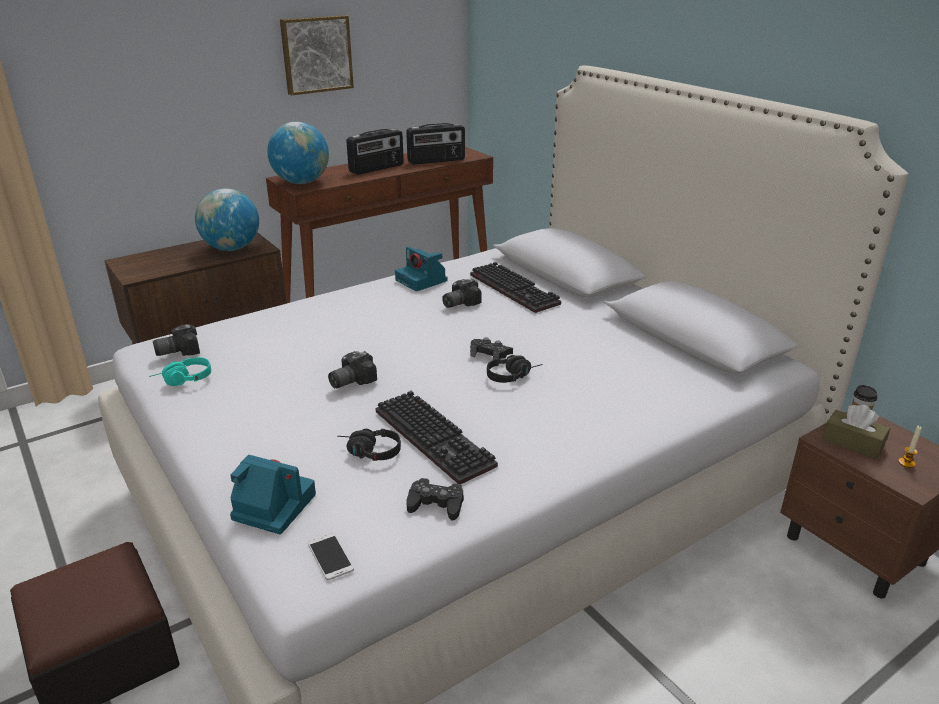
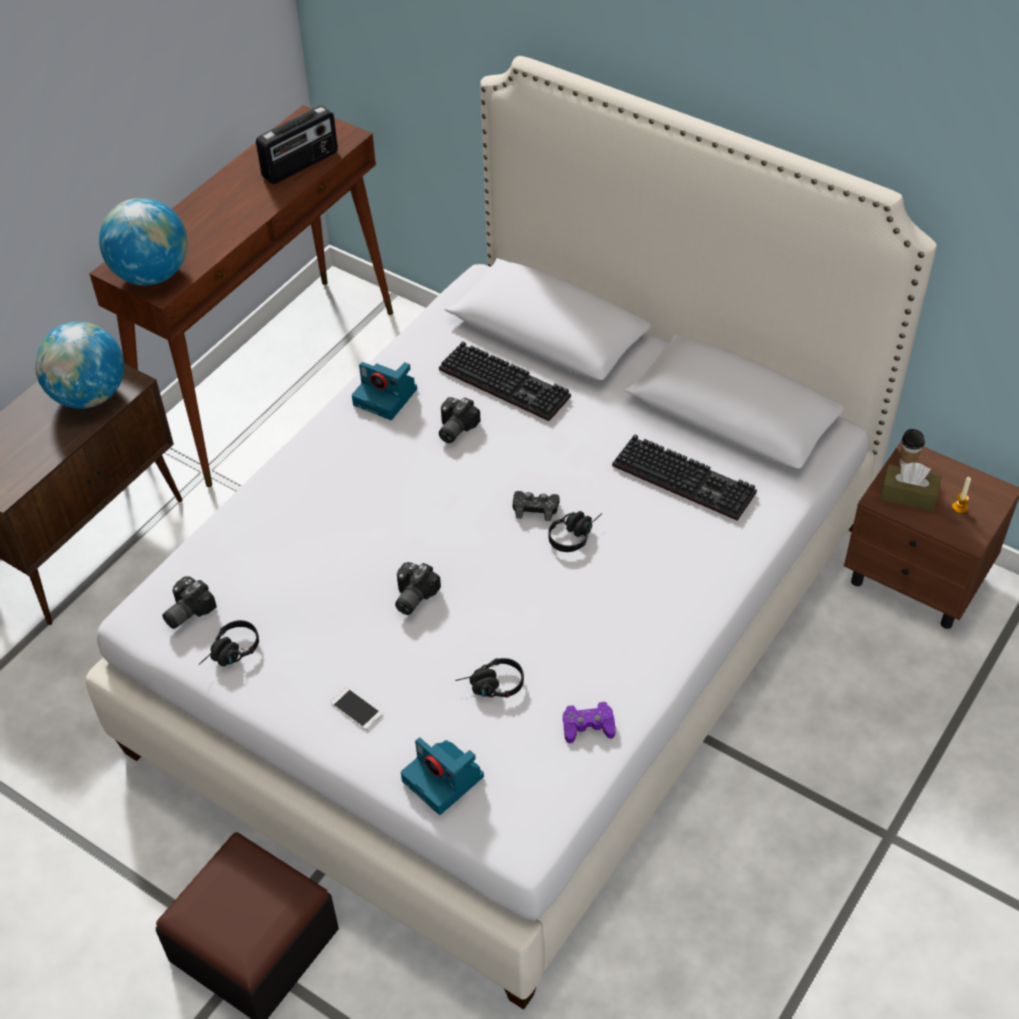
camera: 20 degrees left, 20 degrees up
(182, 381) = (230, 654): turquoise headphones -> black headphones
(272, 506) = (444, 779): camera -> camera turned 135 degrees counterclockwise
(316, 54) = (117, 82): picture -> none
(330, 556) = (530, 812): phone -> phone (356, 709)
(377, 168) = (231, 209): radio -> none
(436, 504) = (588, 726): black game controller -> purple game controller
(437, 438) = (545, 647): keyboard -> keyboard (687, 478)

